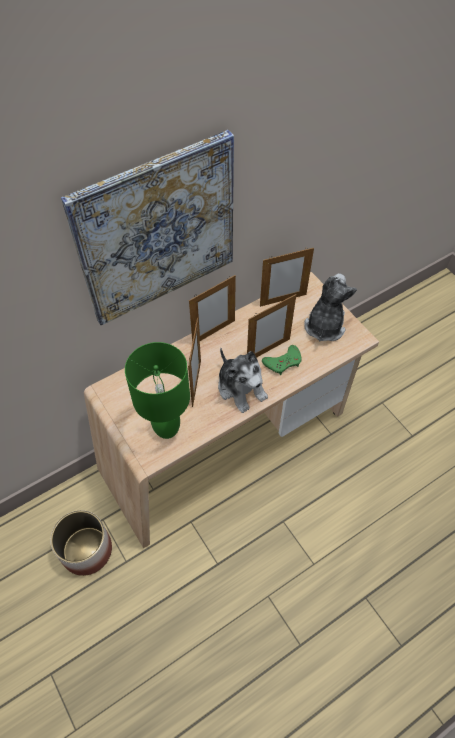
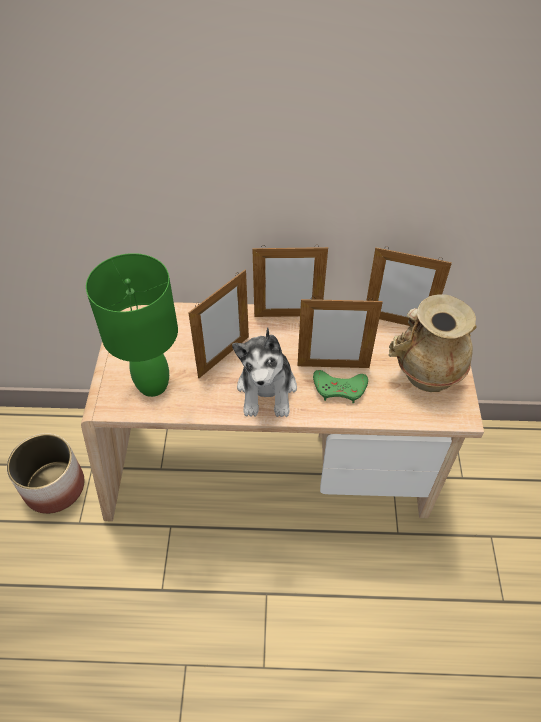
camera: 35 degrees right, 5 degrees down
(157, 231) = (231, 133): picture -> none
(324, 325) = (425, 376): plush toy -> beige vase

